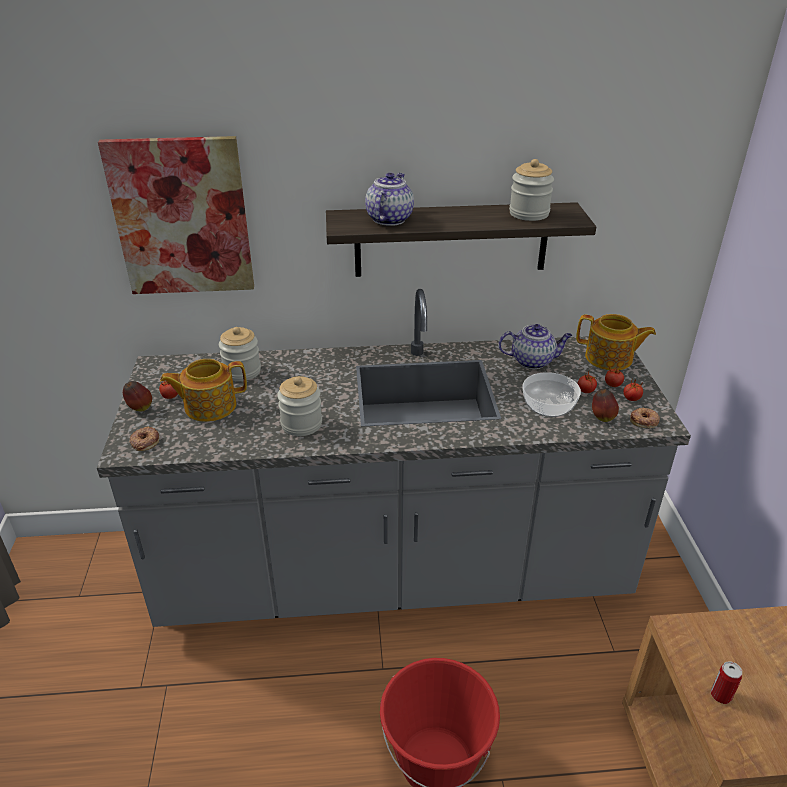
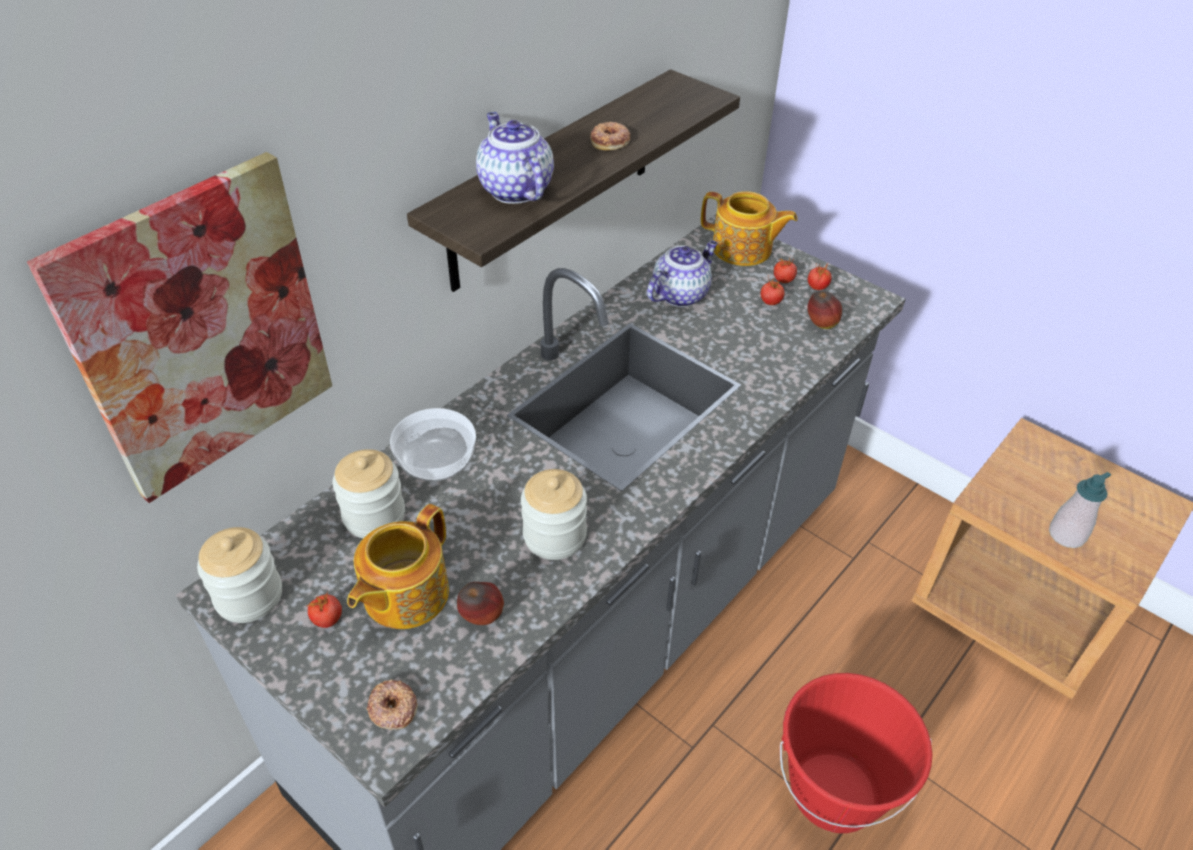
camera: 45 degrees left, 10 degrees up
(139, 408) = (309, 669): apple -> apple (482, 617)
(529, 213) = (652, 108): jar -> jar (249, 596)
(549, 406) = (763, 340): bowl -> bowl (437, 459)
(609, 358) = (743, 249): teapot -> teapot turned 45 degrees clockwise
(644, 421) = (856, 306): donut -> donut (610, 141)
(720, 695) = (1066, 535): can -> soap dispenser

